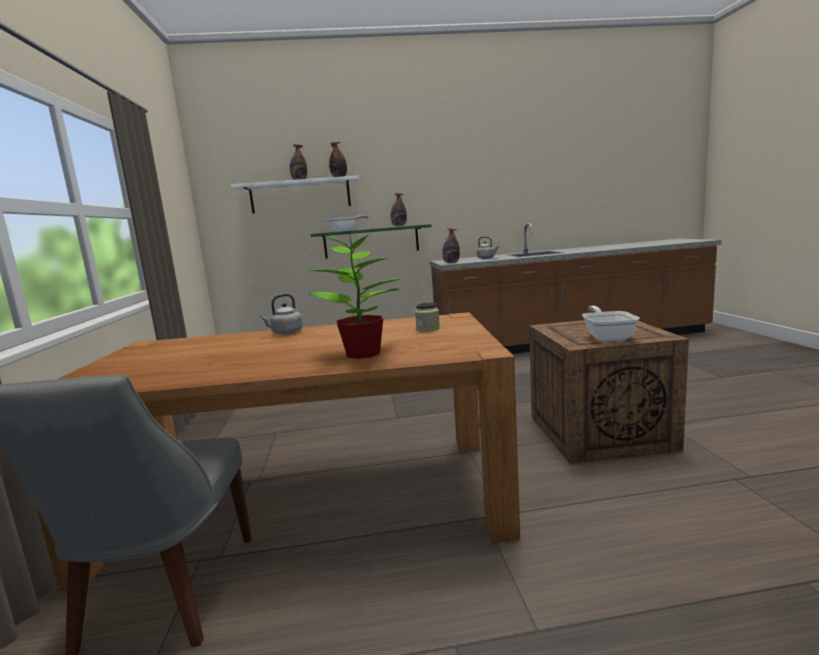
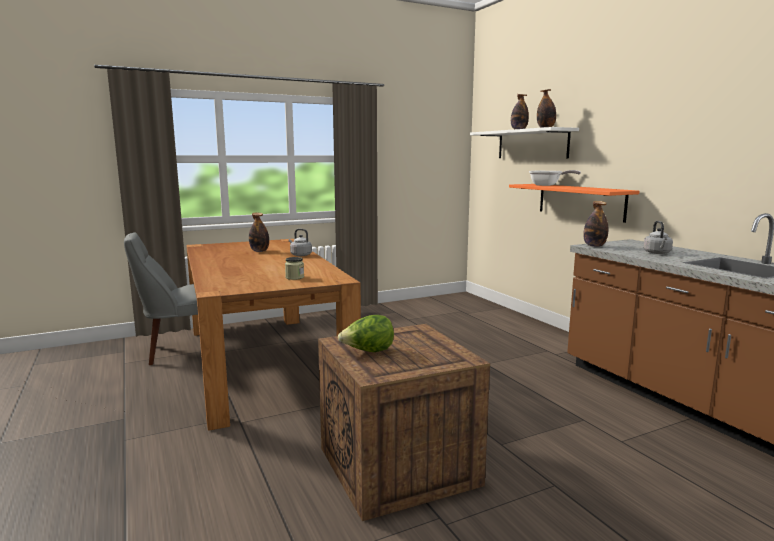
camera: 70 degrees right, 0 degrees up
(364, 354) = (229, 272): potted plant -> none
(371, 241) = (580, 201): green shelf -> orange shelf
(399, 226) = (598, 188): bottle -> bottle (259, 251)
(607, 337) = (368, 352): frying pan -> lettuce

